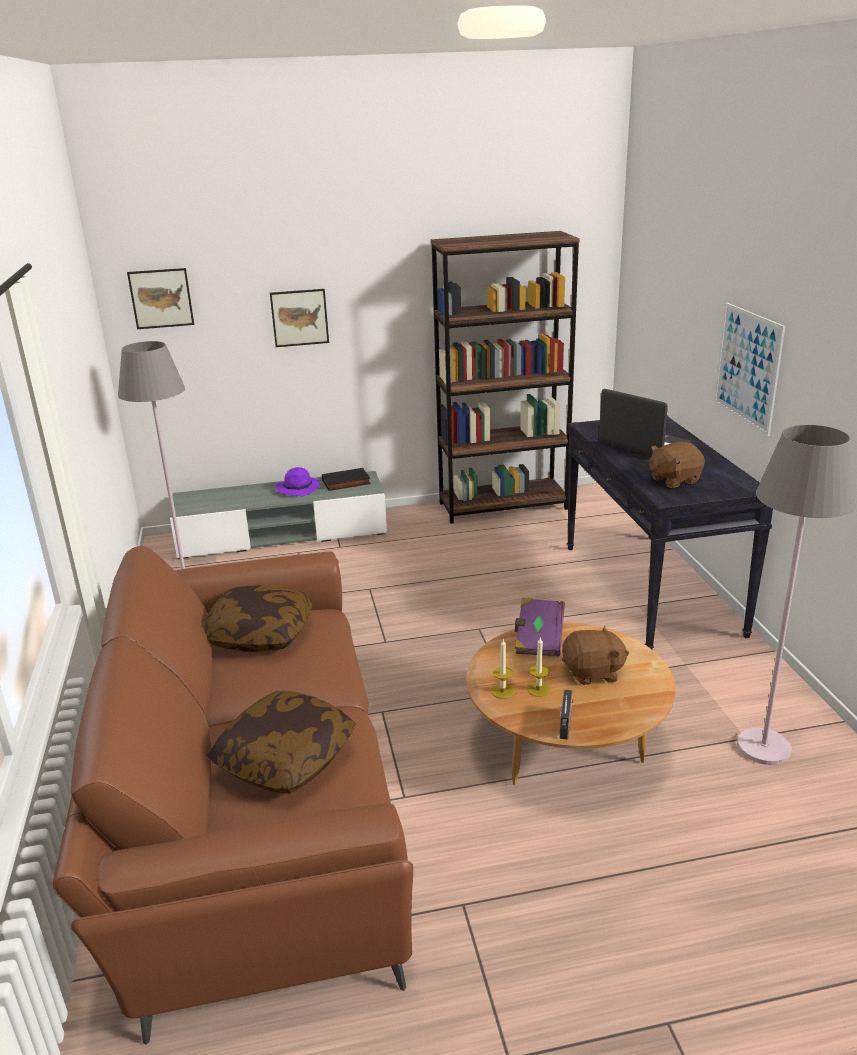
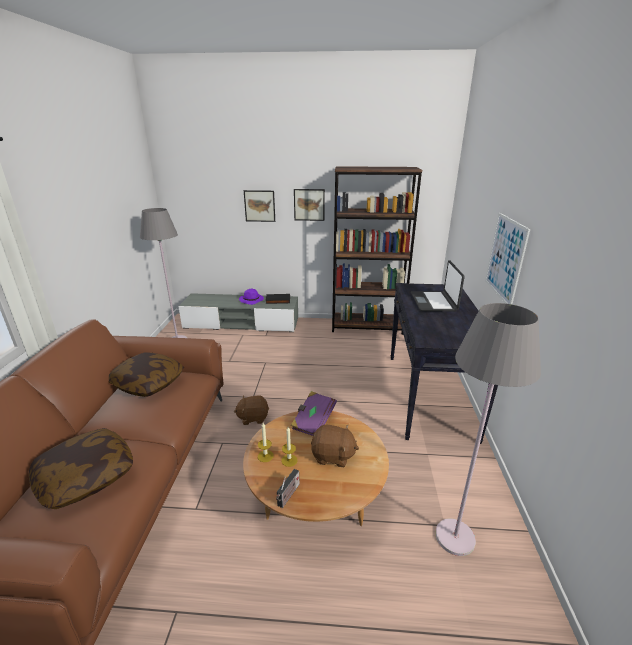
camera: 15 degrees right, 0 degrees up
(161, 298) = (187, 188): picture -> picture (309, 204)
(643, 444) = (434, 302): laptop -> laptop turned 150 degrees counterclockwise
(674, 480) = (438, 329): brown plush toy -> brown plush toy (253, 417)

